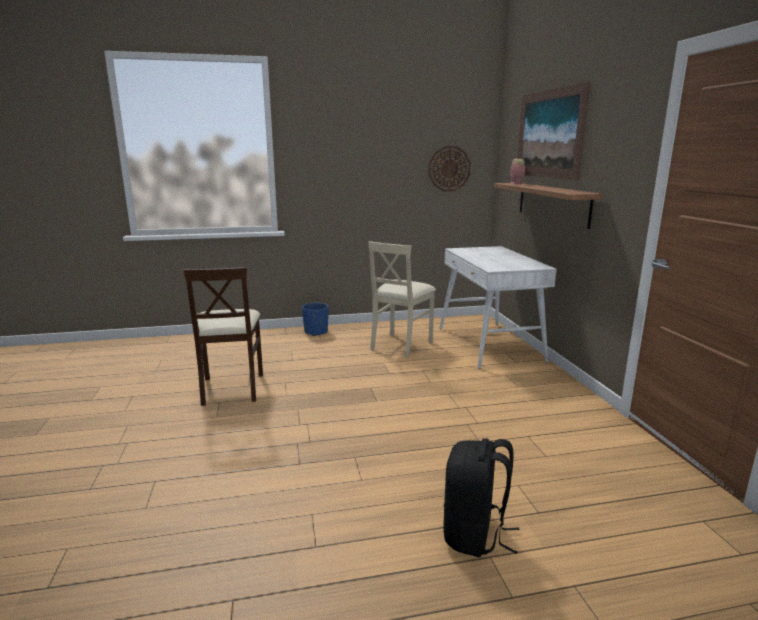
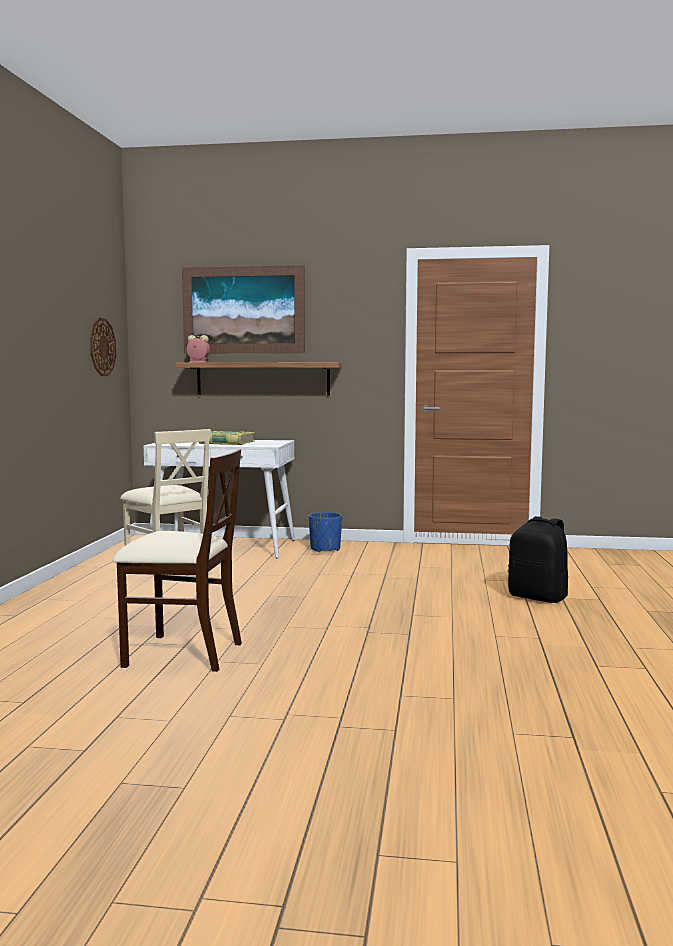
camera: 70 degrees left, 10 degrees down
(316, 332) = (43, 600): blue planter -> blue planter (325, 549)
(491, 259) = (226, 443): none -> book

